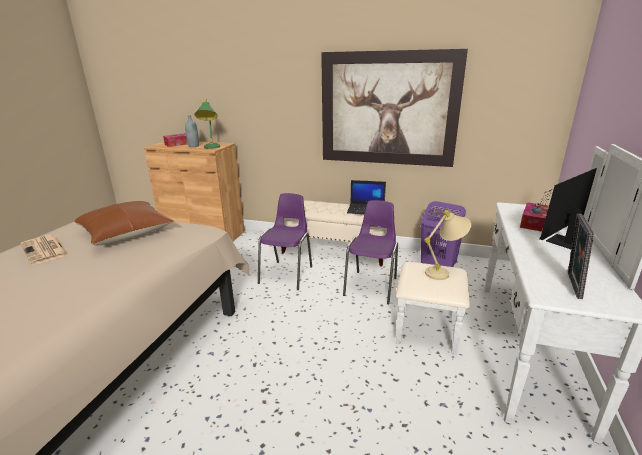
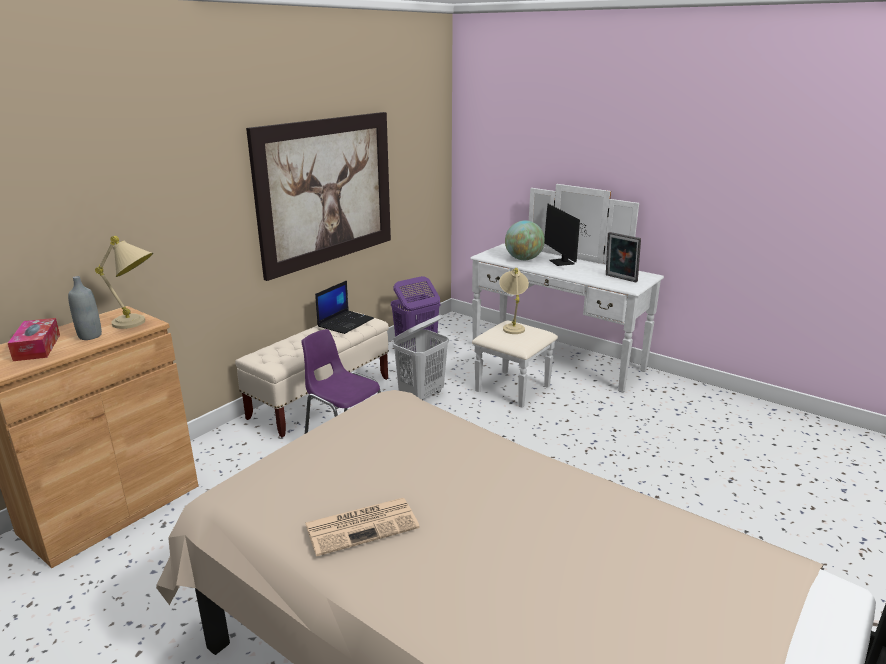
camera: 70 degrees left, 0 degrees up
(126, 233) = (351, 454): brown pillow -> none
(211, 148) = (138, 324): green table lamp -> beige table lamp
(372, 286) = (422, 395): purple chair -> white laundry basket
(533, 222) = (523, 259): tissue box -> globe

